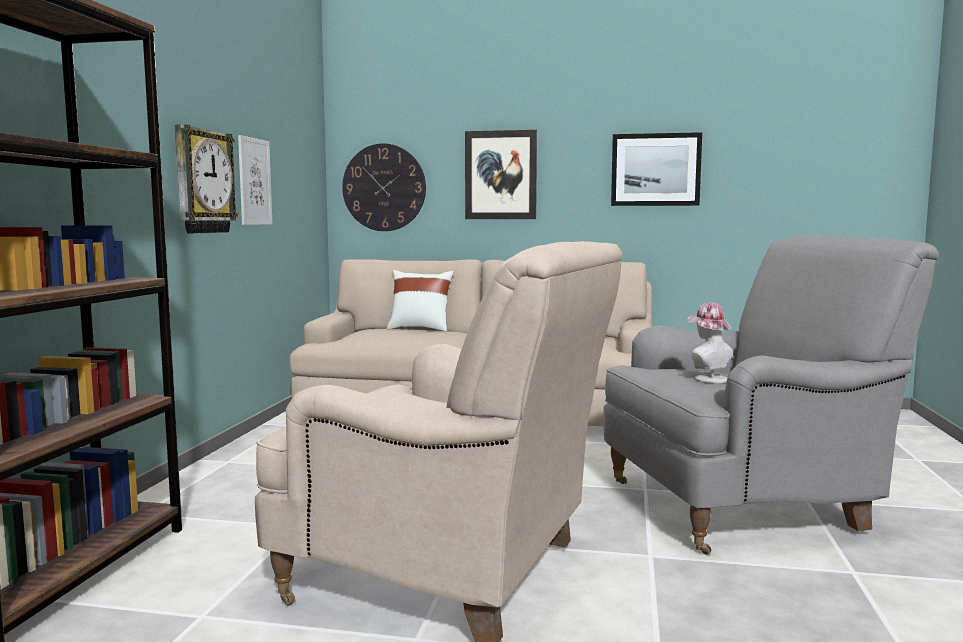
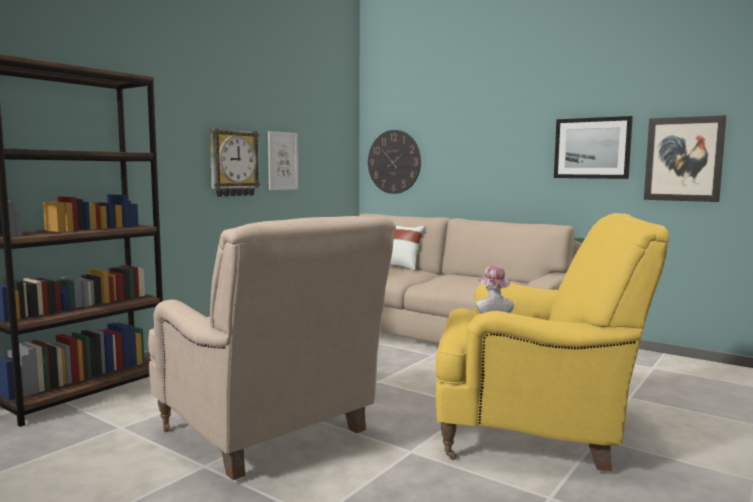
camera: 25 degrees right, 0 degrees up
(500, 175) = (472, 153): picture -> picture (683, 159)
(743, 506) = (533, 433): grey armchair -> yellow armchair

